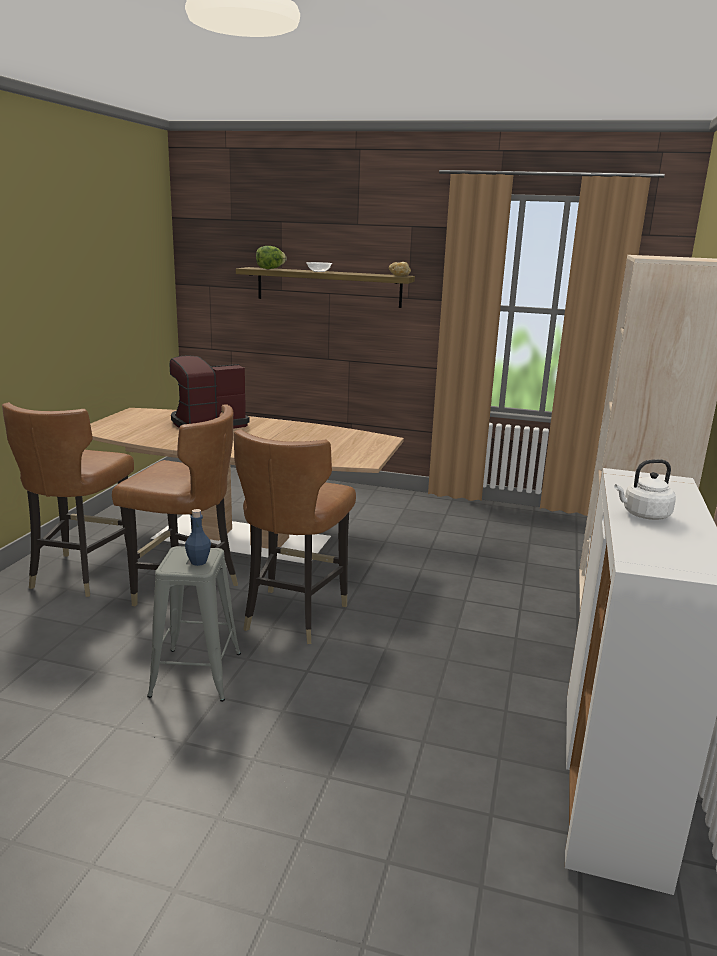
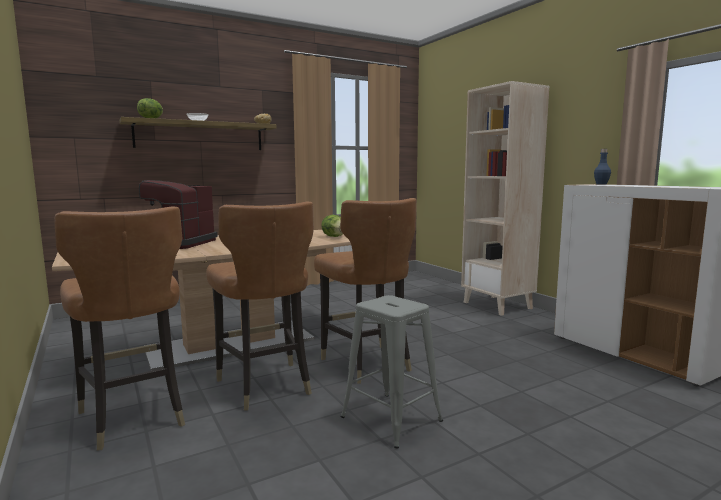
camera: 45 degrees left, 10 degrees down
(185, 592) = (265, 385): brown chair -> brown chair turned 90 degrees clockwise
(198, 562) = (400, 303): blue bottle -> blue bottle (601, 184)
(353, 453) = (334, 237): none -> lettuce
(643, 515) = (645, 186): white kettle -> none

